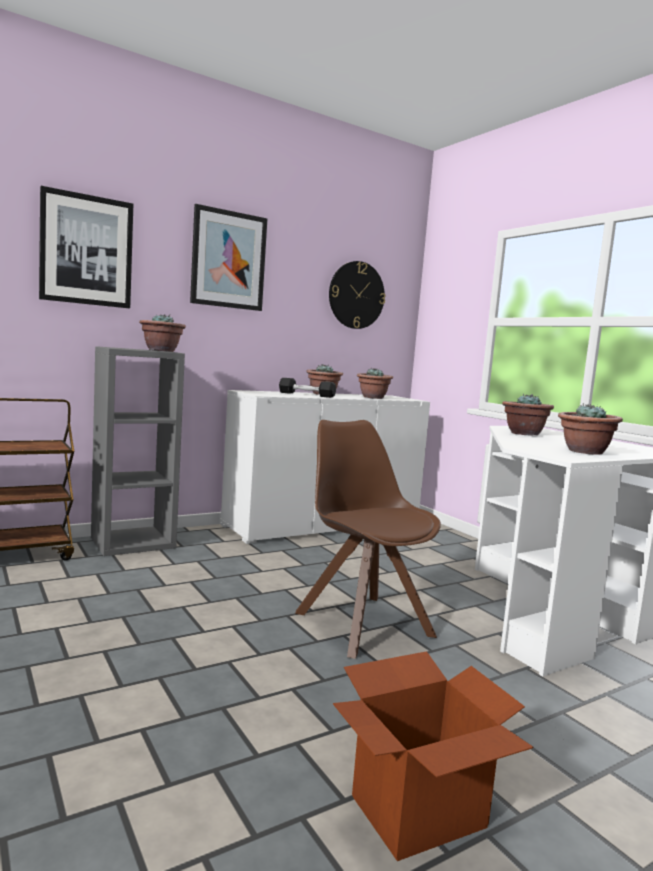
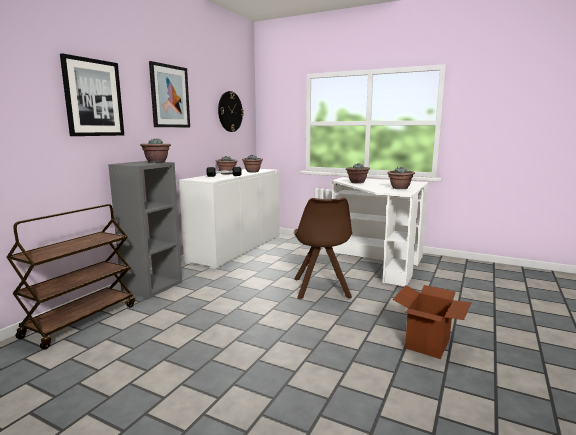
camera: 30 degrees left, 5 degrees up
(361, 623) = (321, 289): brown chair -> brown chair turned 120 degrees counterclockwise

